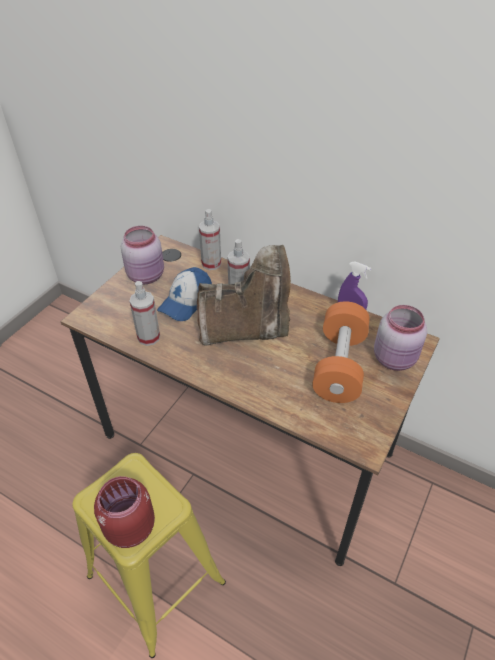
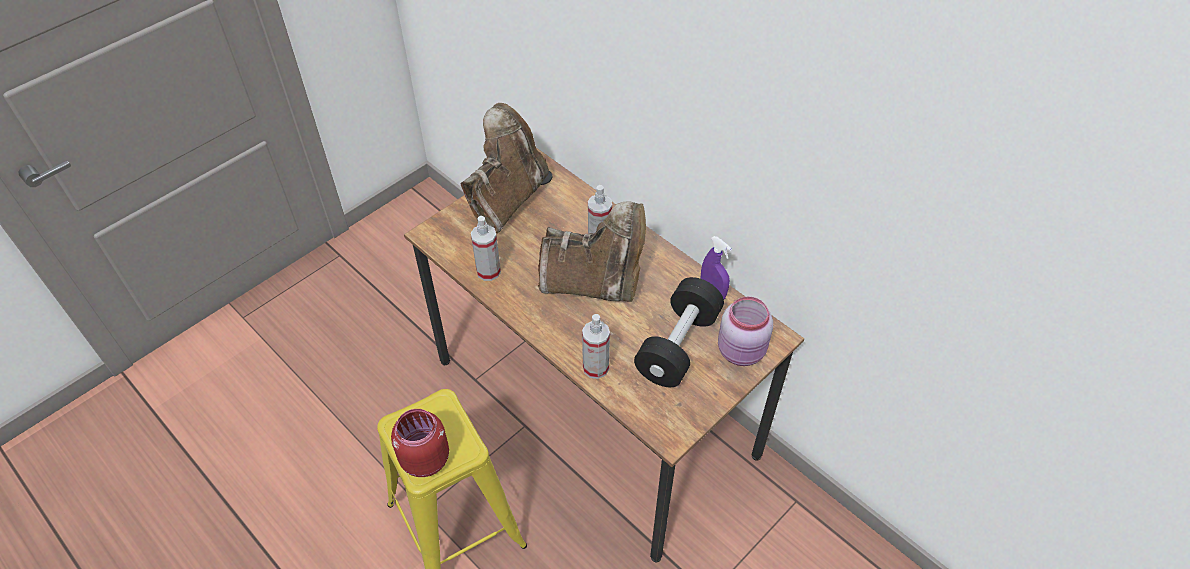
camera: 15 degrees right, 5 degrees up
(147, 276) = (507, 198): pink jar -> brown boot
(186, 302) = (539, 238): cap -> none
(211, 264) = (582, 196): spray bottle -> spray bottle (595, 367)
(339, 365) = (678, 346): orange dumbbell -> black dumbbell

